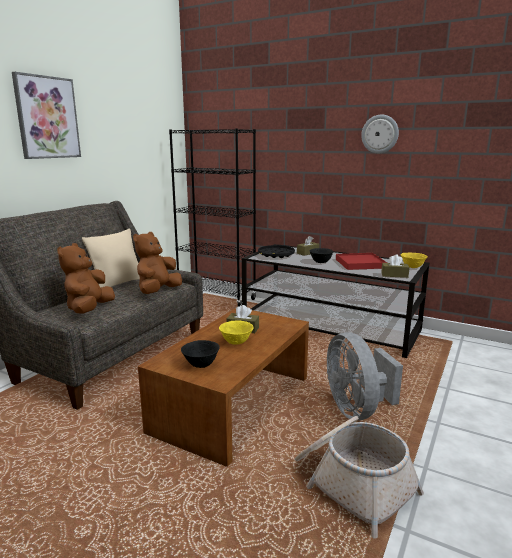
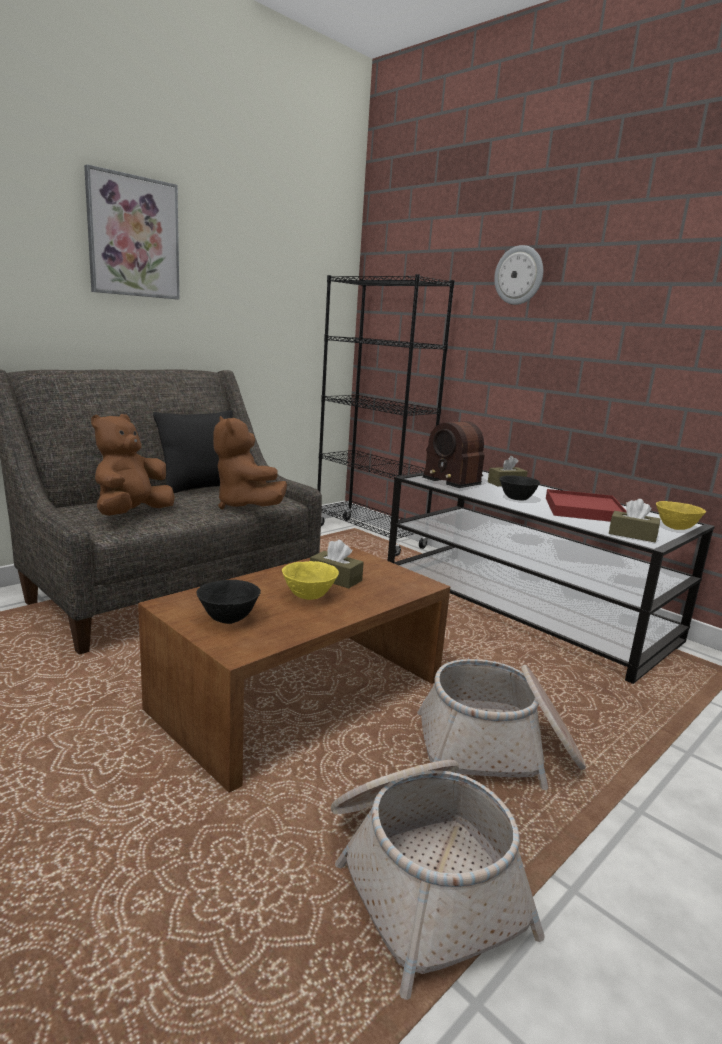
camera: 15 degrees right, 0 degrees up
(118, 284) = (201, 488): beige pillow -> black pillow
(158, 291) = (245, 506): brown plush toy -> brown plush toy turned 75 degrees counterclockwise
(276, 254) = (452, 479): black tray -> radio
(357, 409) = (497, 751): grey fan -> basket
(380, 134) = (652, 292): wall clock -> wall clock (519, 275)

